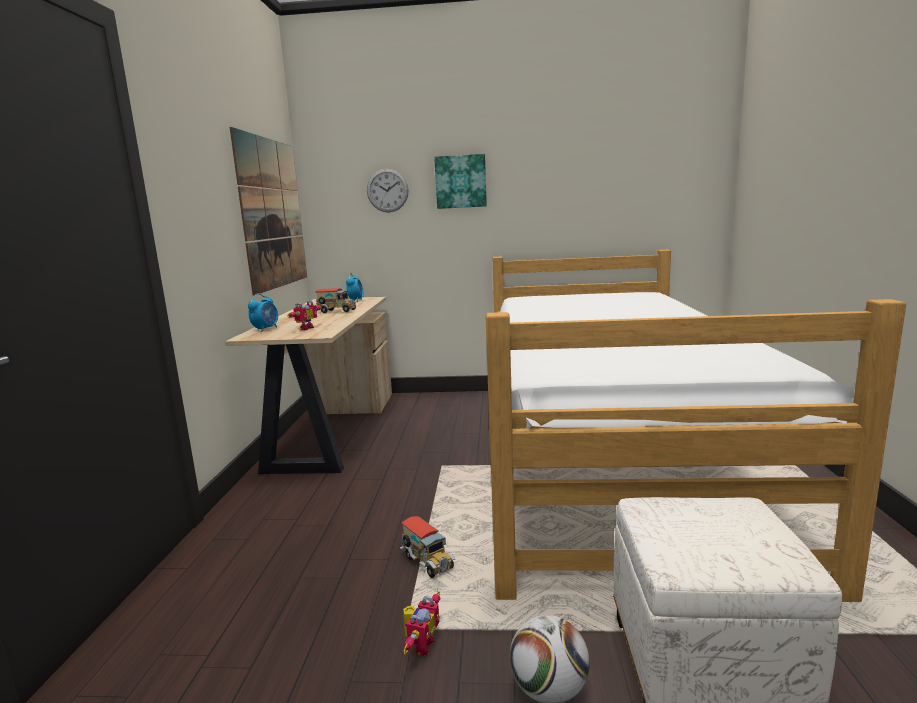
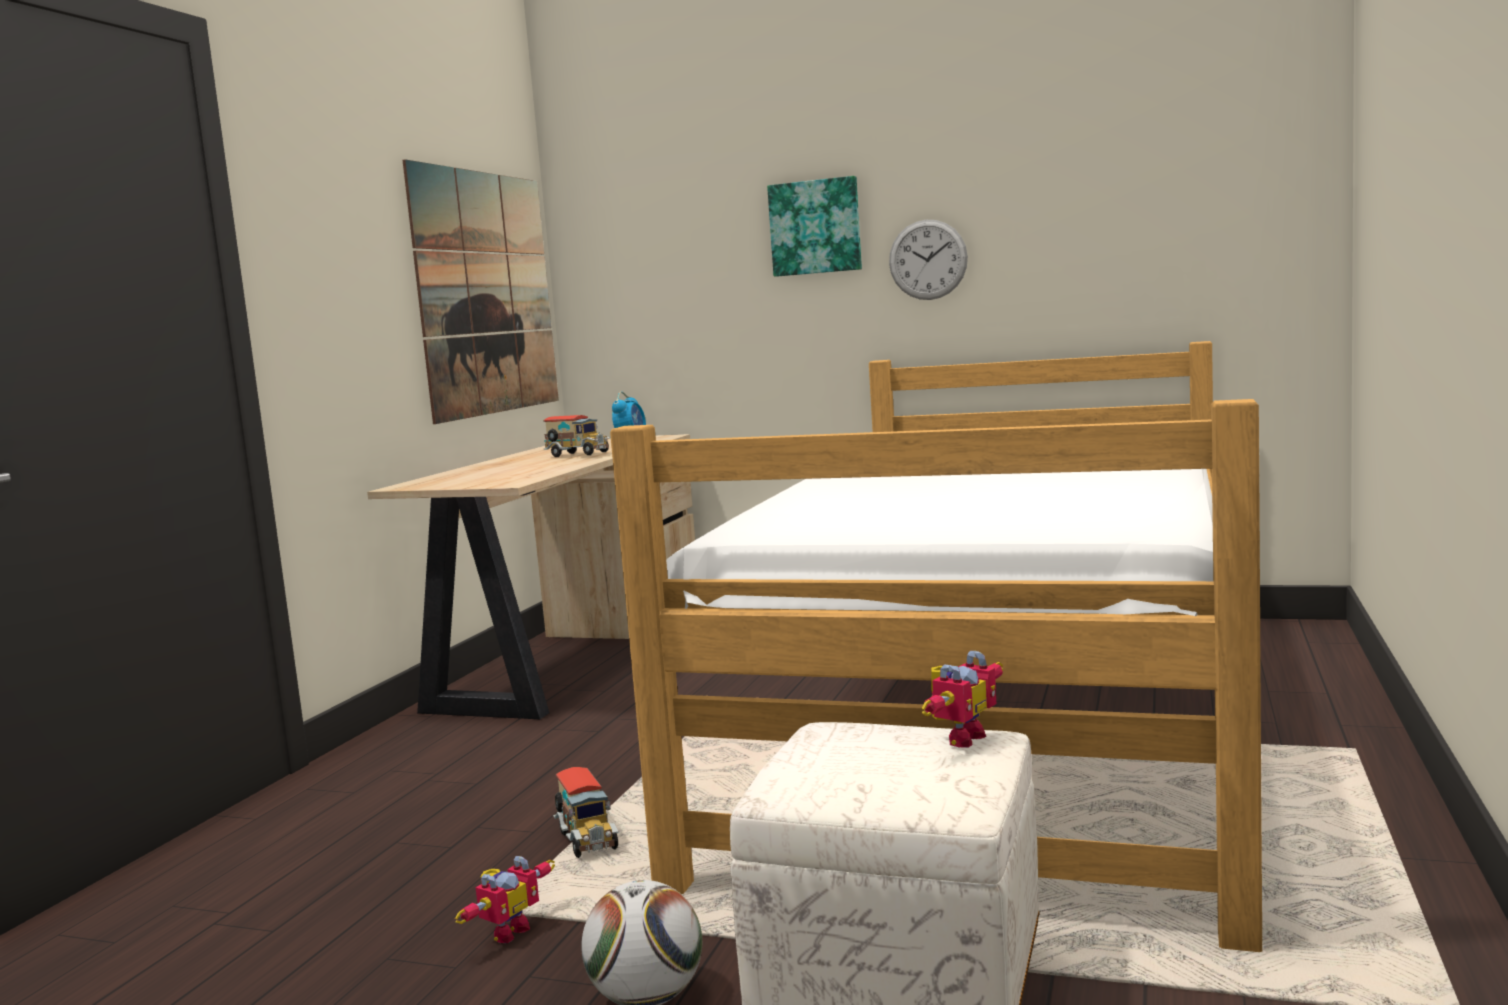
camera: 15 degrees right, 5 degrees down
(266, 329) = (442, 477): alarm clock -> none
(304, 328) = (498, 476): toy robot -> toy robot (959, 738)
(387, 190) = (691, 248): wall clock -> wall clock (928, 260)

